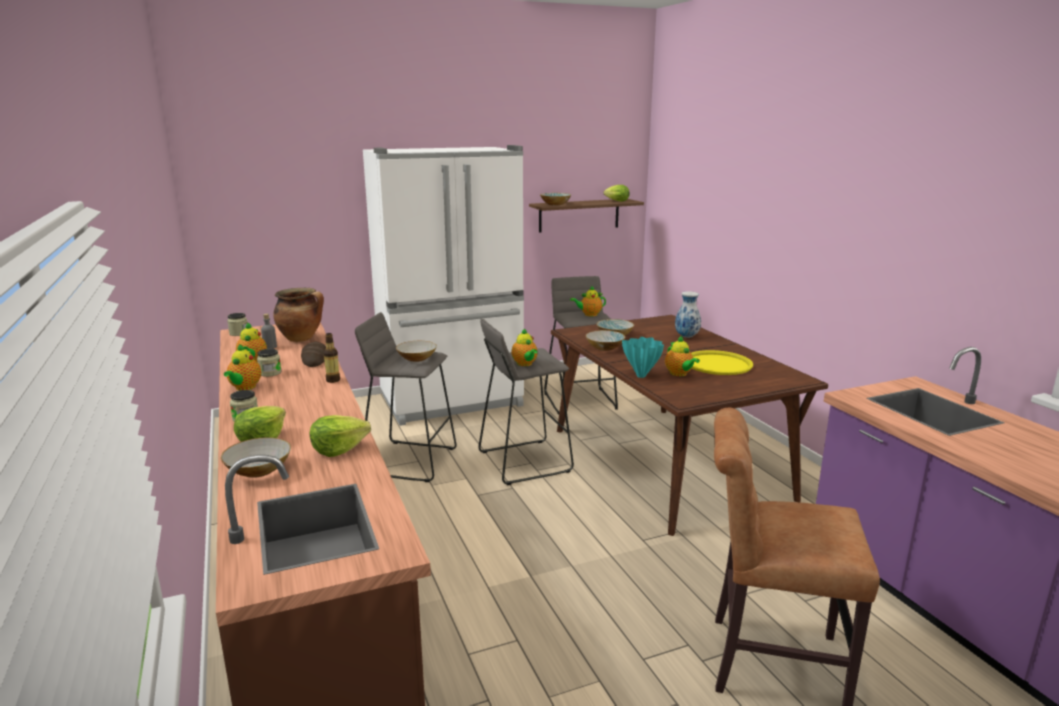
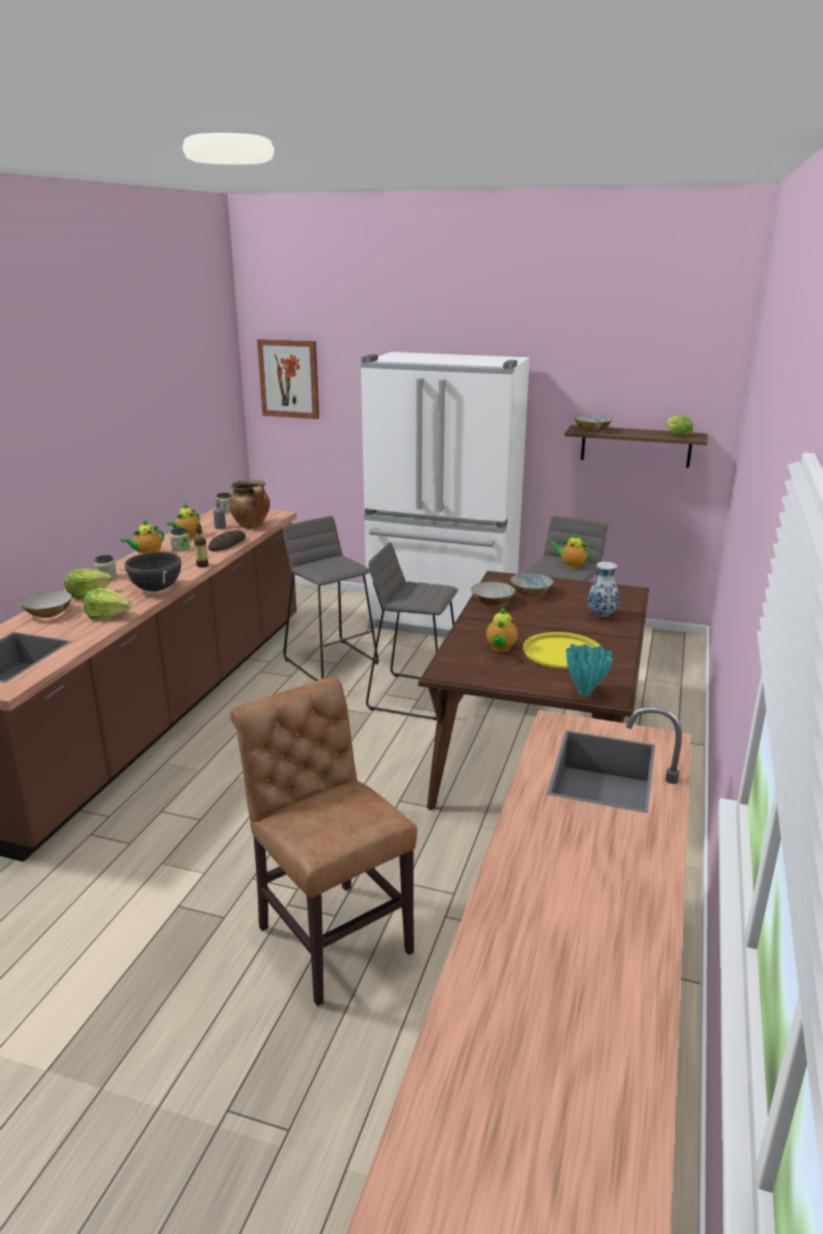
camera: 40 degrees right, 5 degrees up
(242, 186) = (289, 379): none -> picture
(334, 412) = (156, 589): none -> black cooking pot
(416, 358) = (334, 566): bowl -> none
(525, 364) = (405, 597): teapot -> none
(642, 376) = (461, 639): turquoise vase -> turquoise vase (585, 693)

